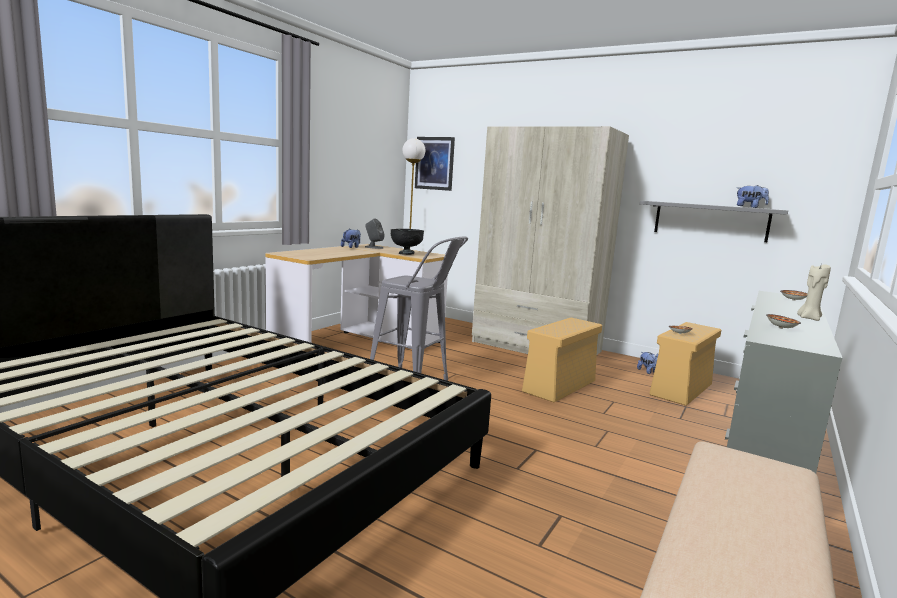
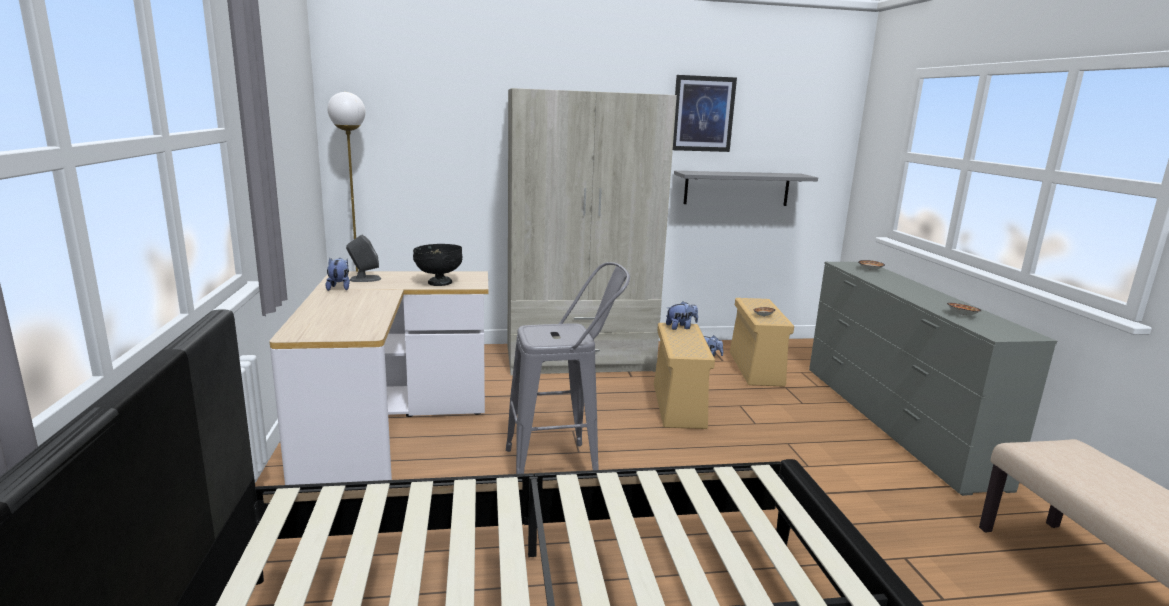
camera: 40 degrees left, 5 degrees up
(434, 163) = (373, 128): picture -> picture (703, 114)
(749, 207) = (776, 173): plush toy -> plush toy (681, 327)
(809, 318) = (935, 294): beige candle -> none

